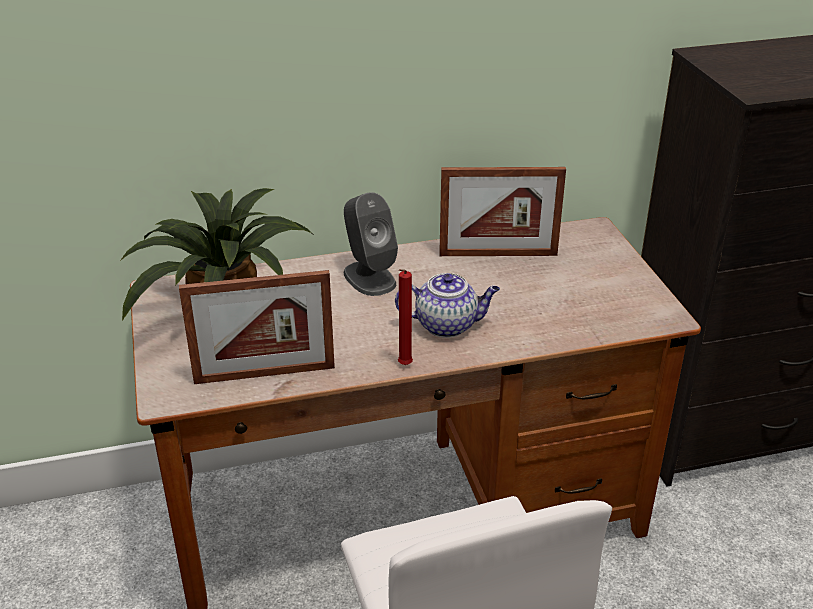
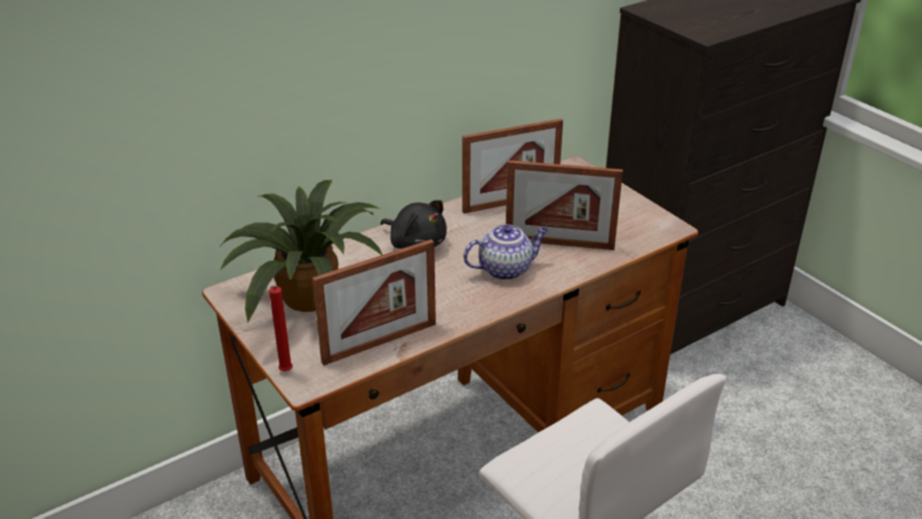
camera: 20 degrees left, 0 degrees up
(369, 278) = (416, 243): grey speaker -> black plush toy
(403, 366) = (491, 310): red candle -> red candle (285, 373)
(525, 309) = (559, 243): none -> picture frame

